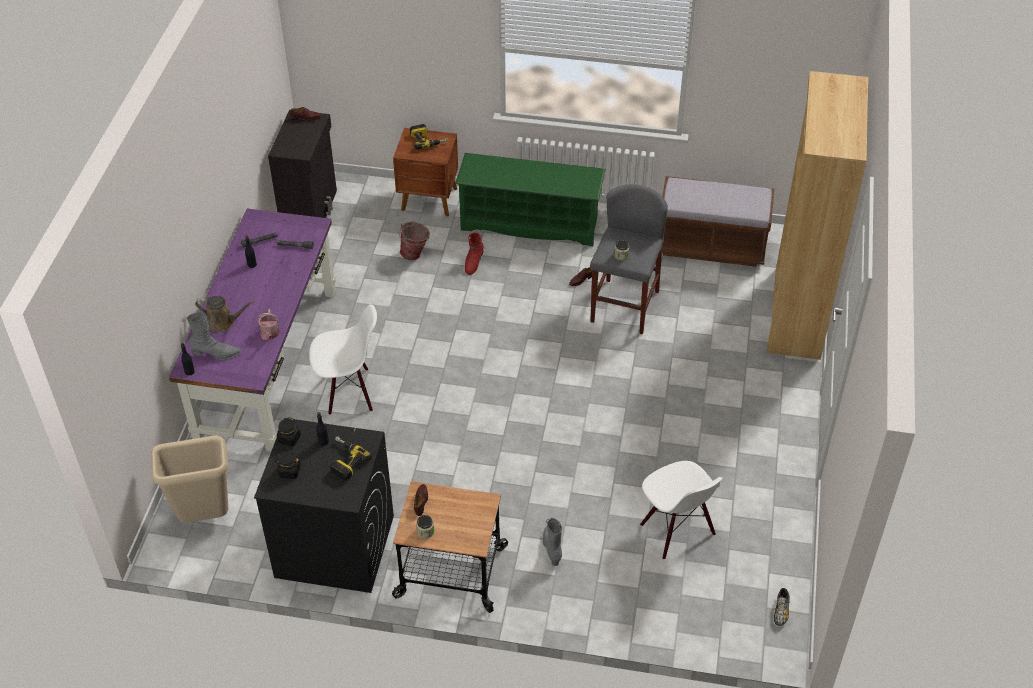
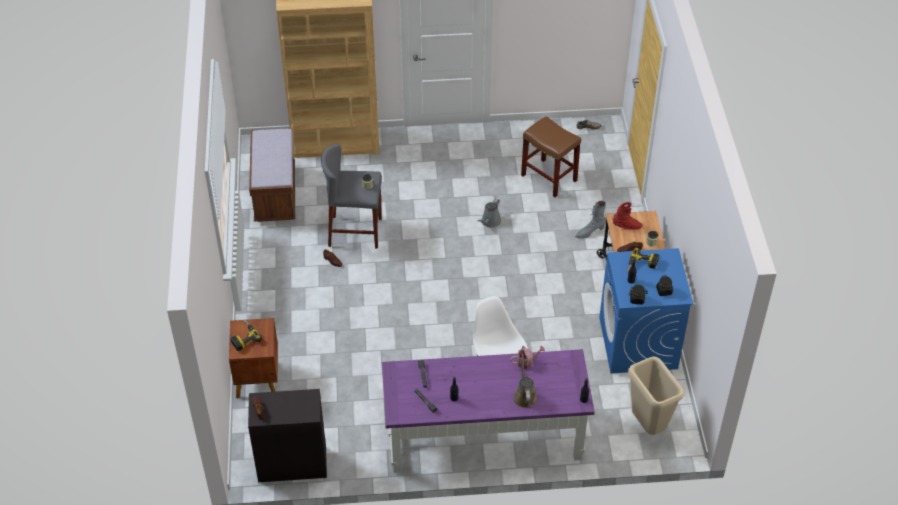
camera: 105 degrees left, 0 degrees up
(216, 354) = (560, 388): grey boot -> none
(334, 546) = (638, 343): black washing machine -> blue washing machine
(415, 255) = (331, 371): bucket -> none
(473, 263) = (331, 331): red boot -> red boot (626, 226)
(530, 223) = (273, 304): green shoe rack -> none
(604, 441) = (490, 222): none -> grey watering can
(676, 530) = (549, 178): white chair -> brown stool

